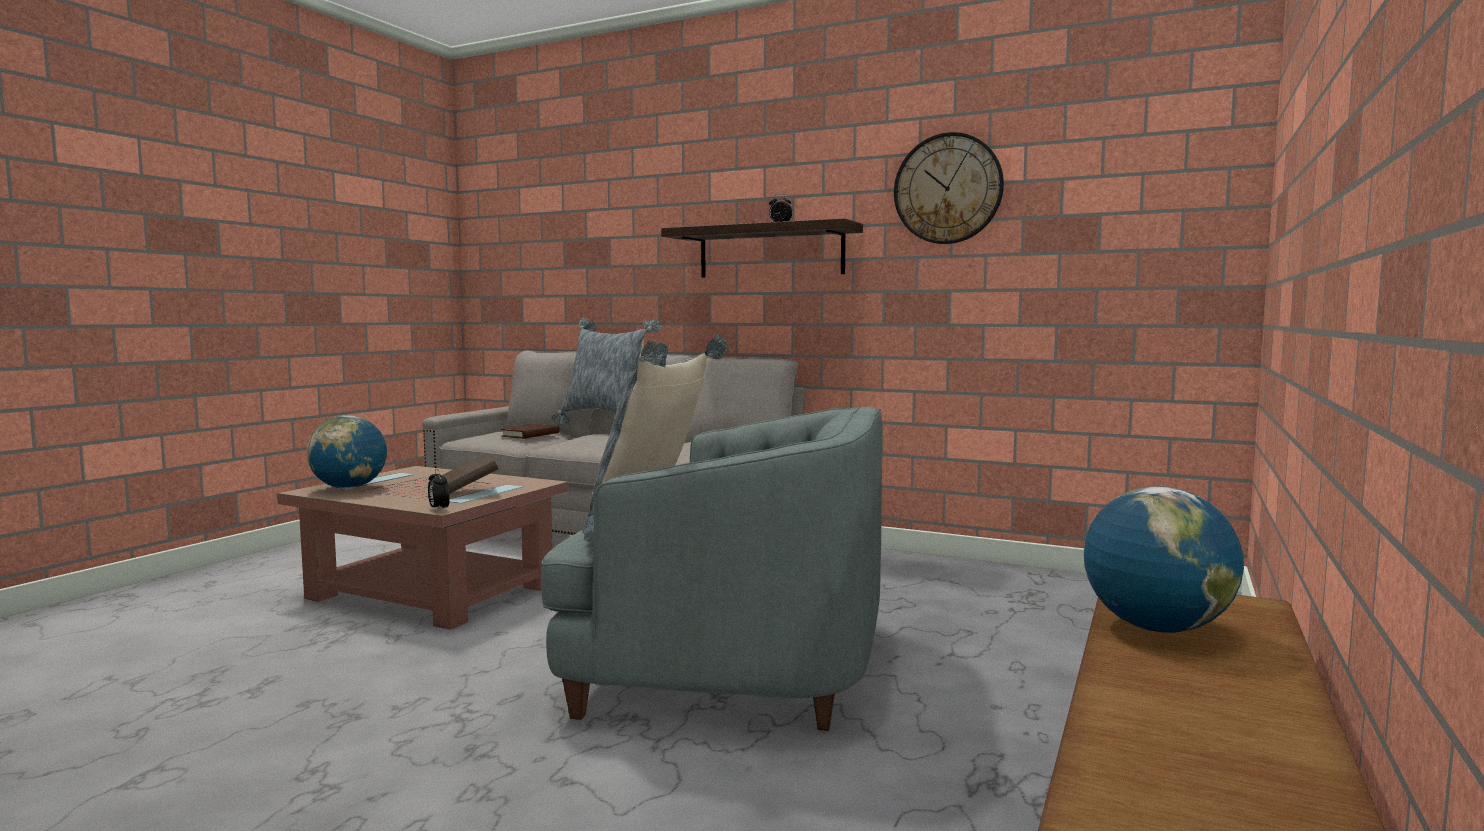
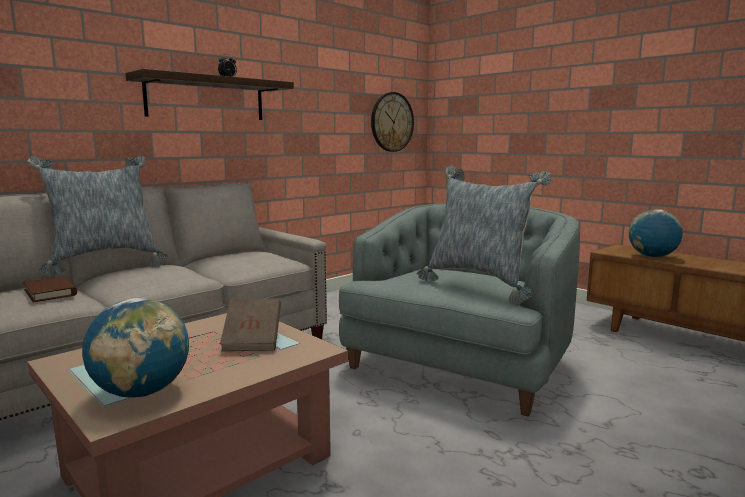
camera: 70 degrees left, 5 degrees up
(439, 509) = (319, 351): alarm clock -> none
(948, 189) = (317, 69): wall clock -> wall clock (392, 122)

